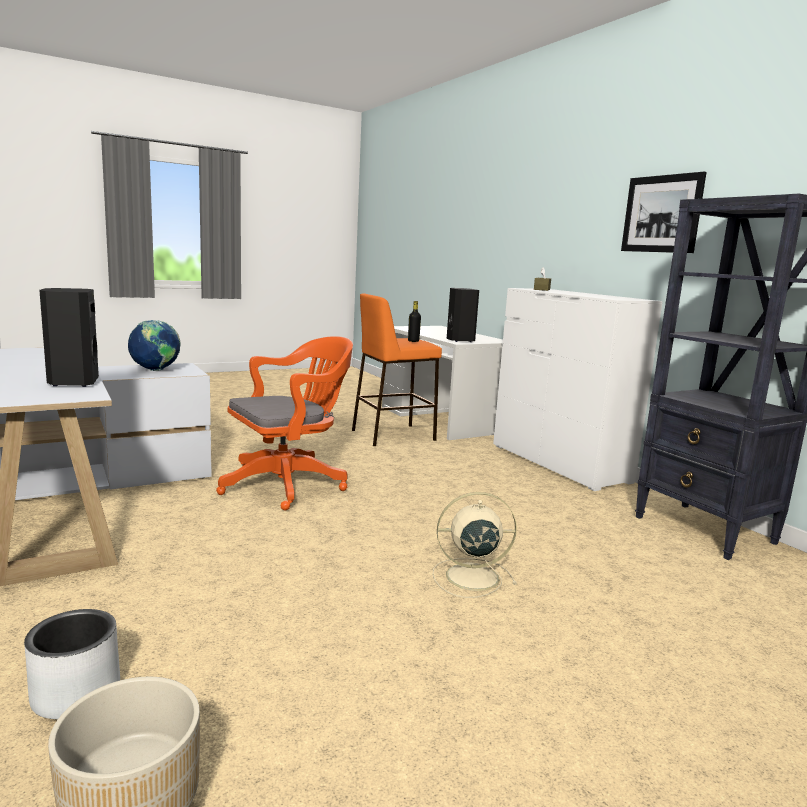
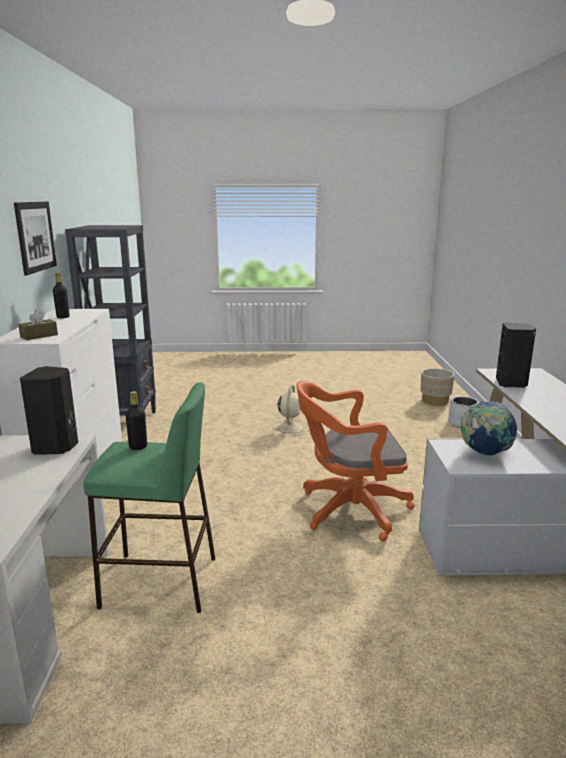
camera: 150 degrees left, 5 degrees up
(392, 435) = (161, 582): orange stool -> green stool
(469, 577) = (290, 428): beige fan -> beige fan turned 105 degrees counterclockwise
(603, 296) = (63, 317): none -> black bottle

